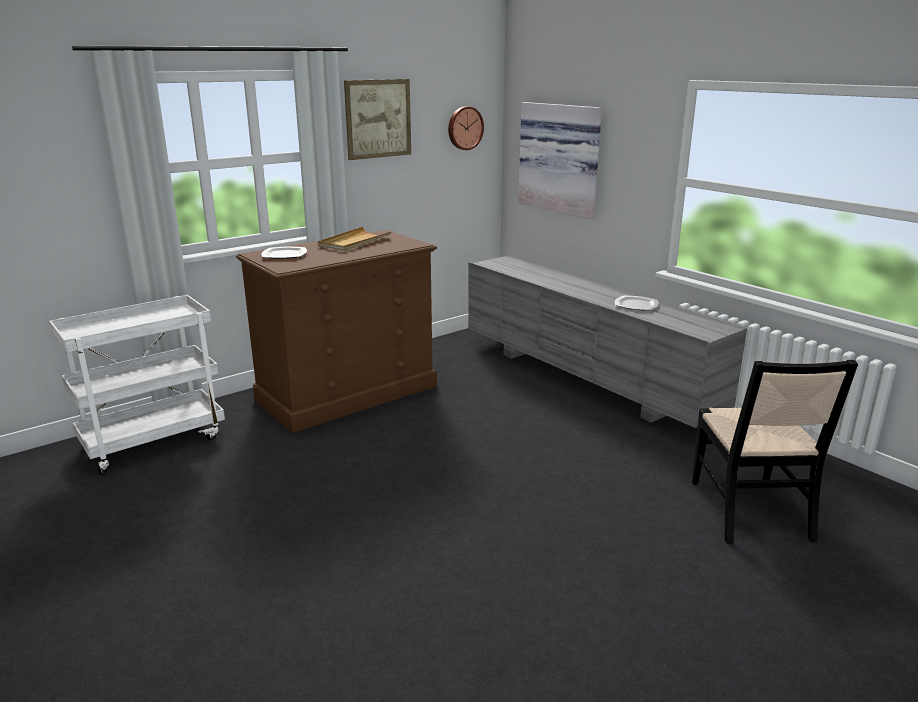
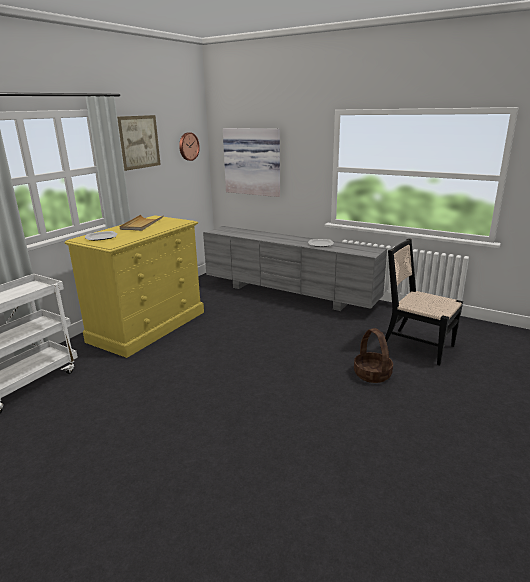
camera: 20 degrees left, 0 degrees up
(348, 393) = (148, 326): brown dresser -> yellow dresser
(637, 540) = (372, 374): none -> basket
(749, 510) = (417, 346): chair -> chair turned 150 degrees clockwise

